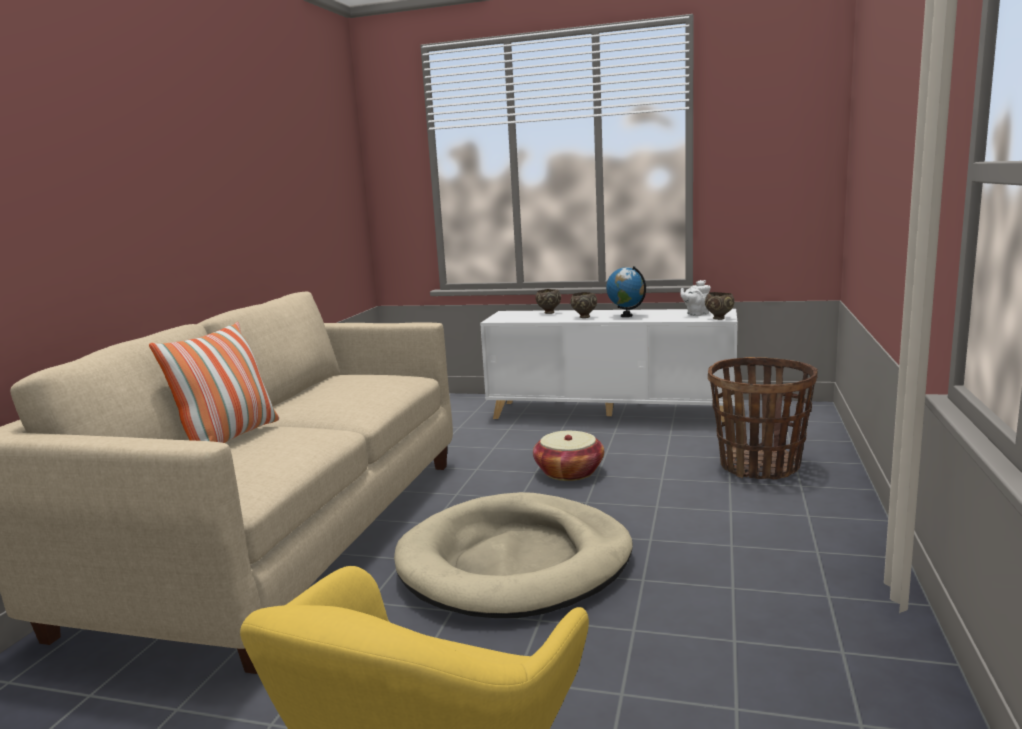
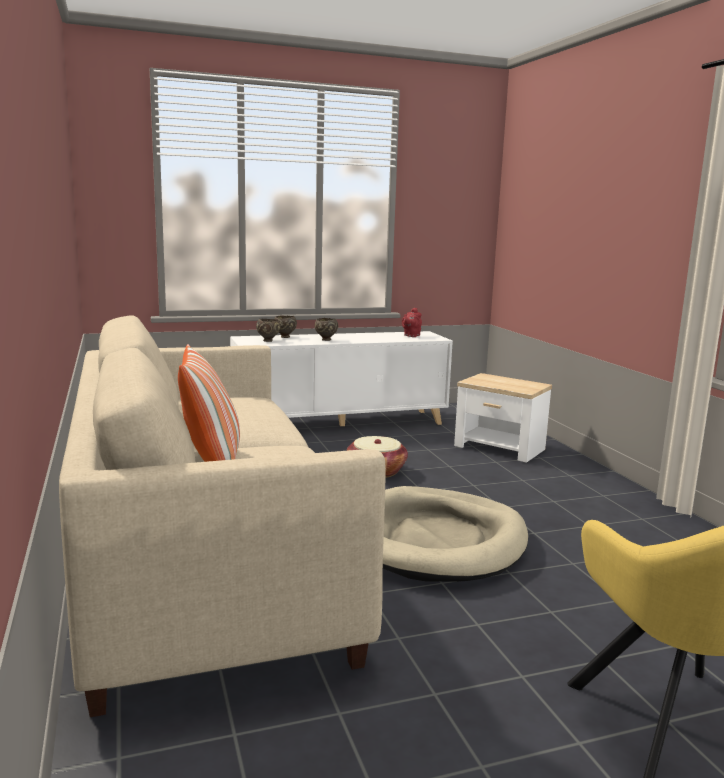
camera: 35 degrees left, 0 degrees up
(626, 316) = (359, 338): globe -> none
(696, 314) = (411, 336): white teapot -> red teapot
(719, 318) = (435, 338): brown bowl -> brown bowl (268, 341)
(759, 466) = (499, 449): basket -> side table

